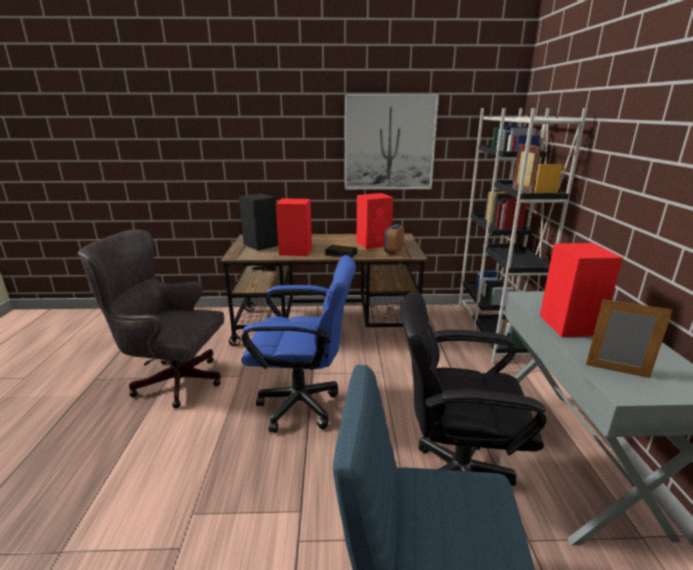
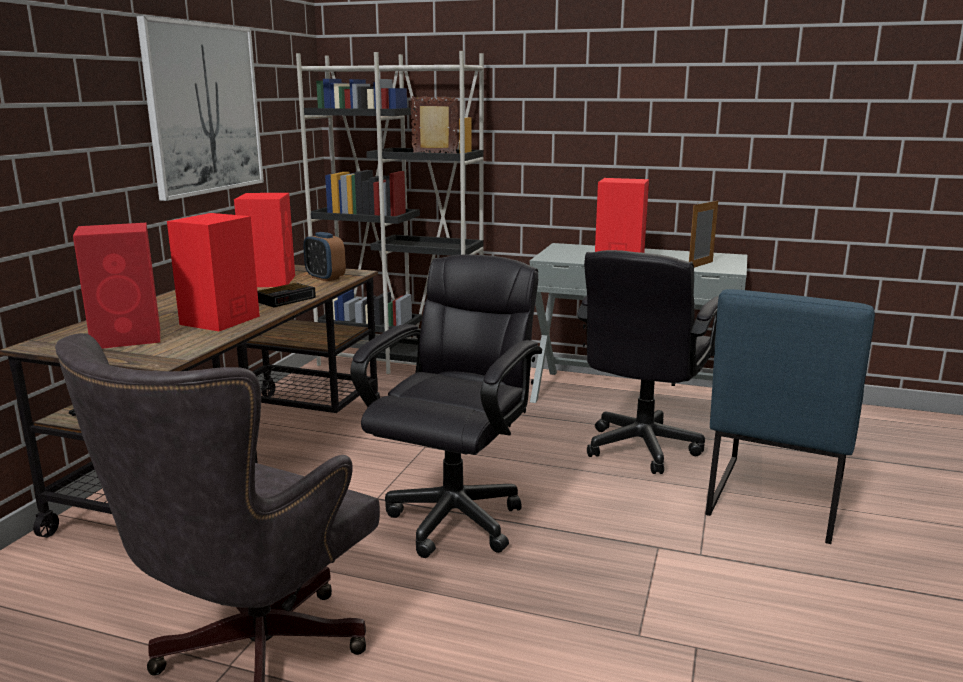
camera: 70 degrees left, 5 degrees down
(261, 245) = (129, 337): black speaker -> red speaker
(304, 406) = (457, 517): blue office chair -> black office chair

